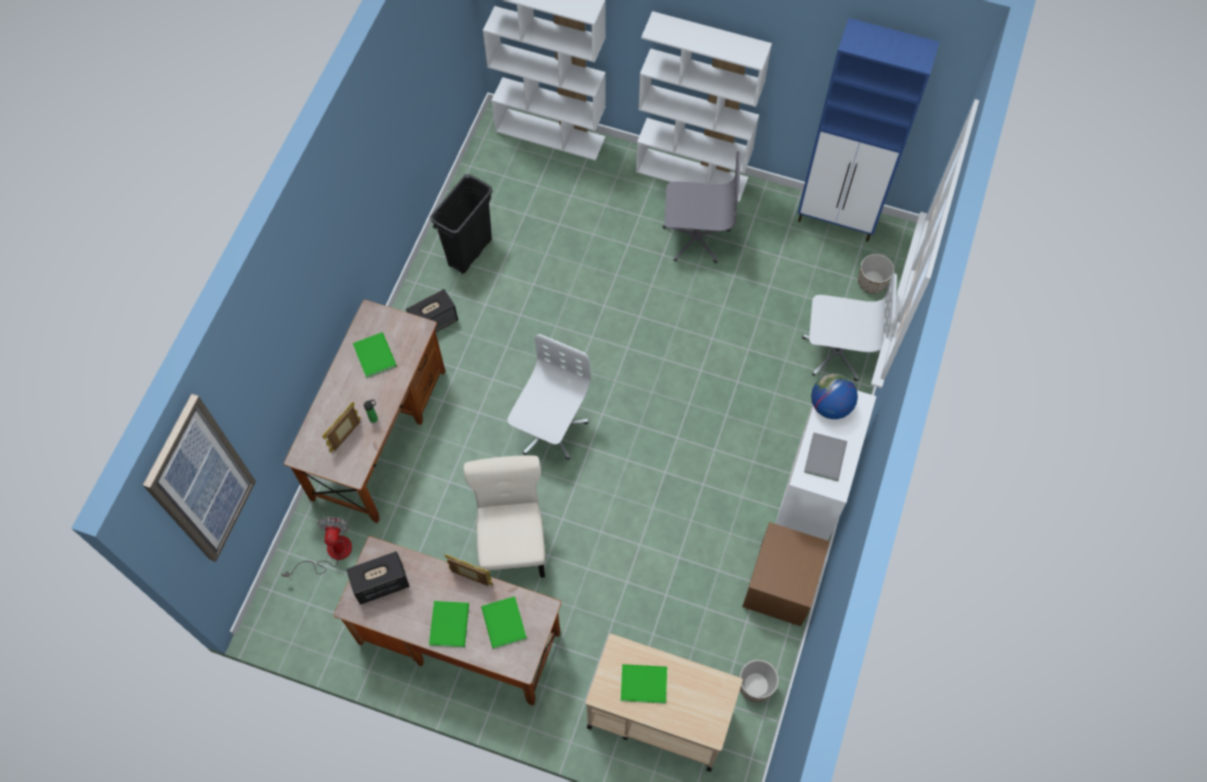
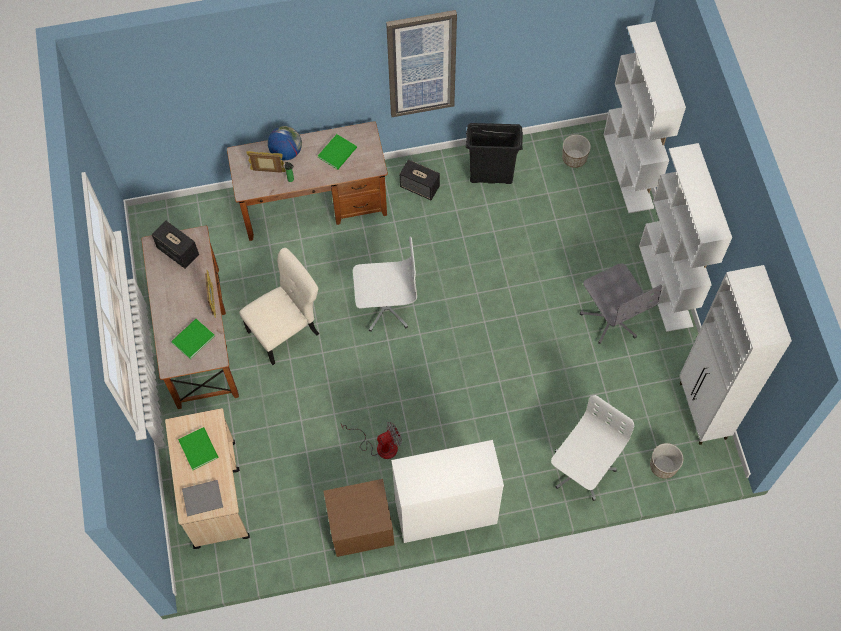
camera: 60 degrees right, 0 degrees up
(201, 481) = (144, 92): picture -> picture (421, 64)
(331, 553) = (212, 226): fan -> fan (379, 446)
(450, 623) = (175, 307): green book -> none
(755, 686) = (273, 548): planter -> planter (574, 158)
(826, 456) = (430, 474): grey book -> grey book (204, 499)
(830, 406) = (474, 456): globe -> globe (286, 152)
(836, 351) = (582, 470): white office chair -> white office chair turned 120 degrees counterclockwise
(837, 220) = (702, 412): blue cabinet -> white cabinet

